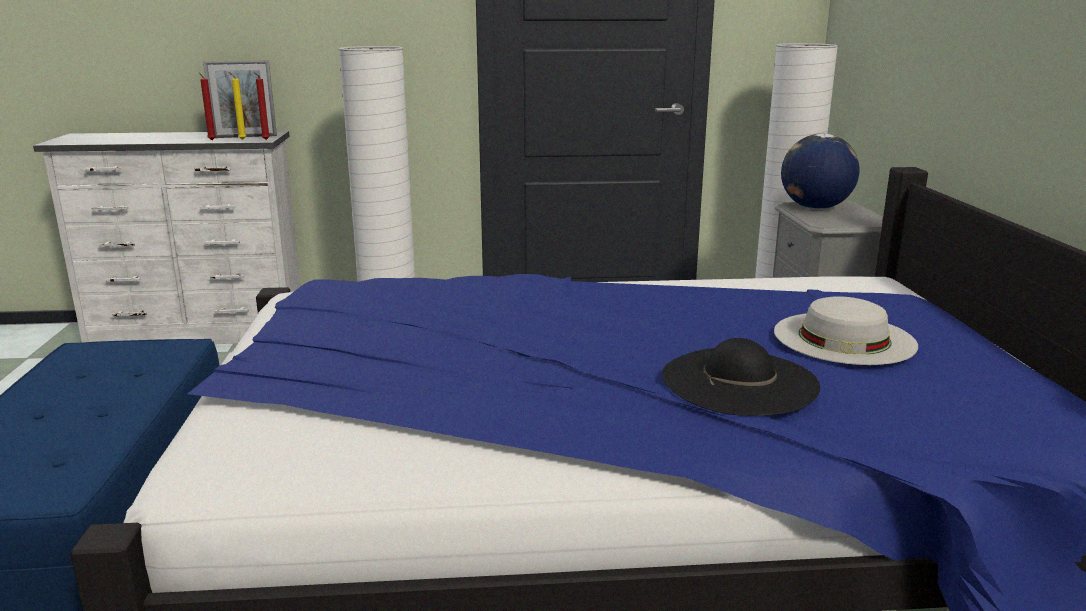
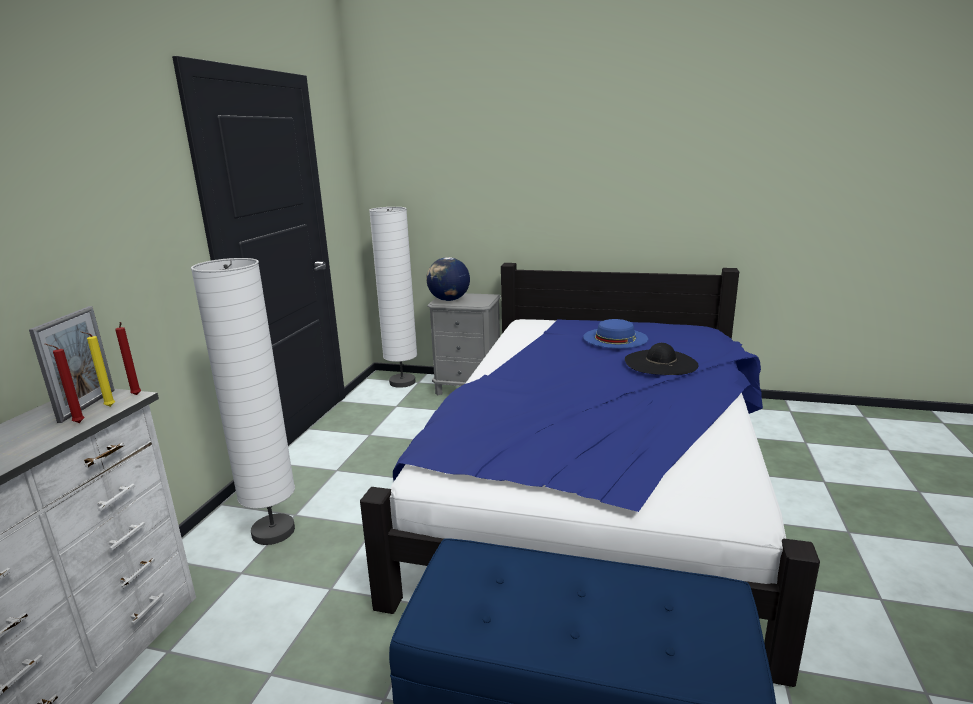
camera: 70 degrees left, 0 degrees up
(844, 338) = (615, 338): white hat -> blue hat

